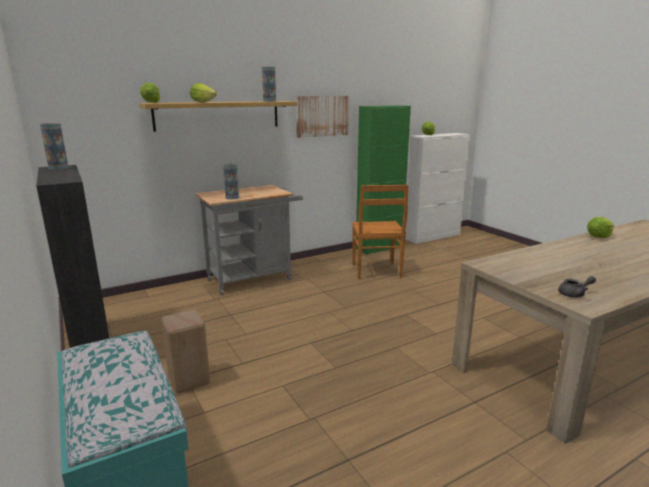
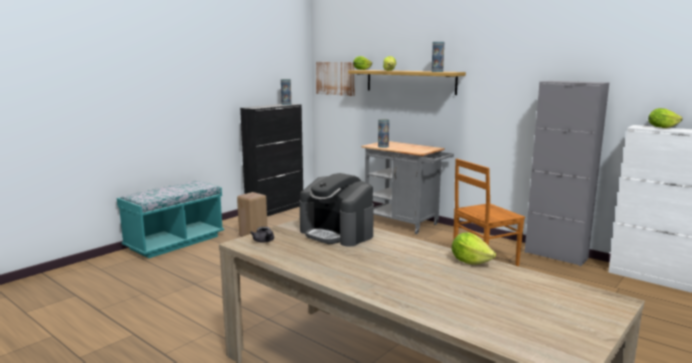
camera: 70 degrees right, 5 degrees down
(322, 116) = (504, 89): picture -> picture (335, 78)
(379, 248) = (555, 255): green cabinet -> grey cabinet
(539, 263) = (337, 233): none -> coffee machine

